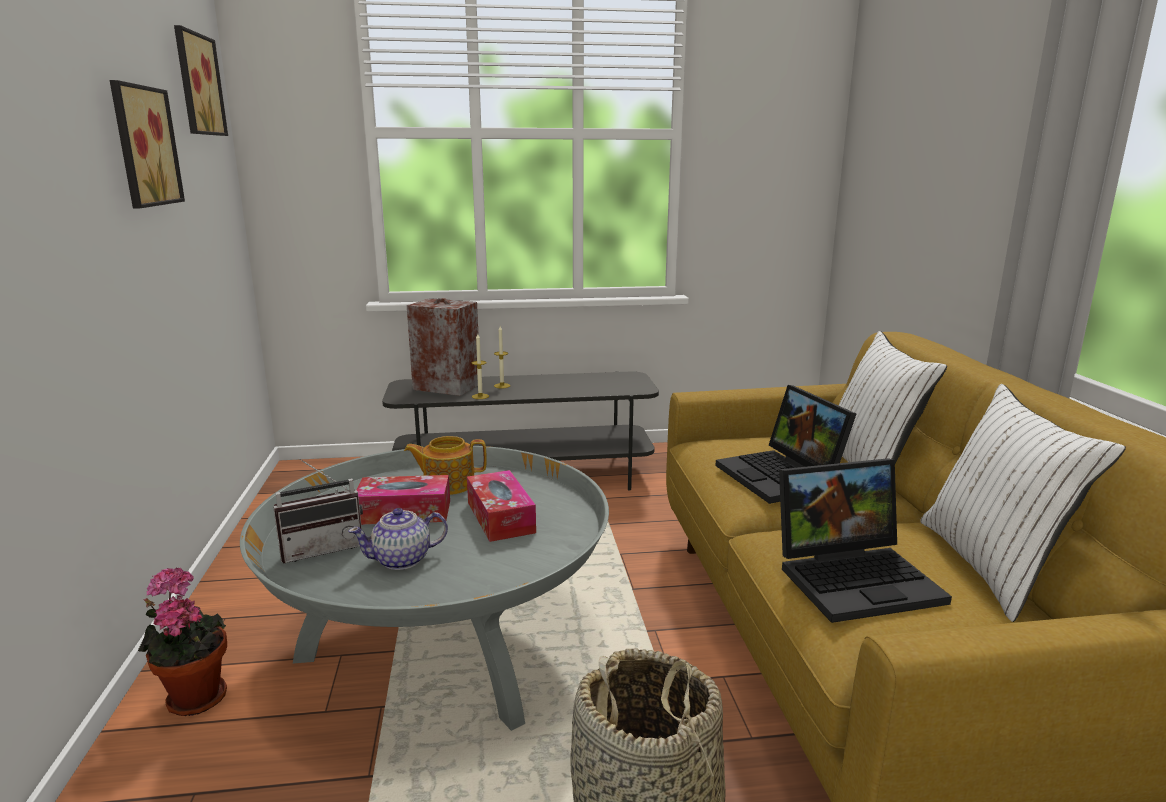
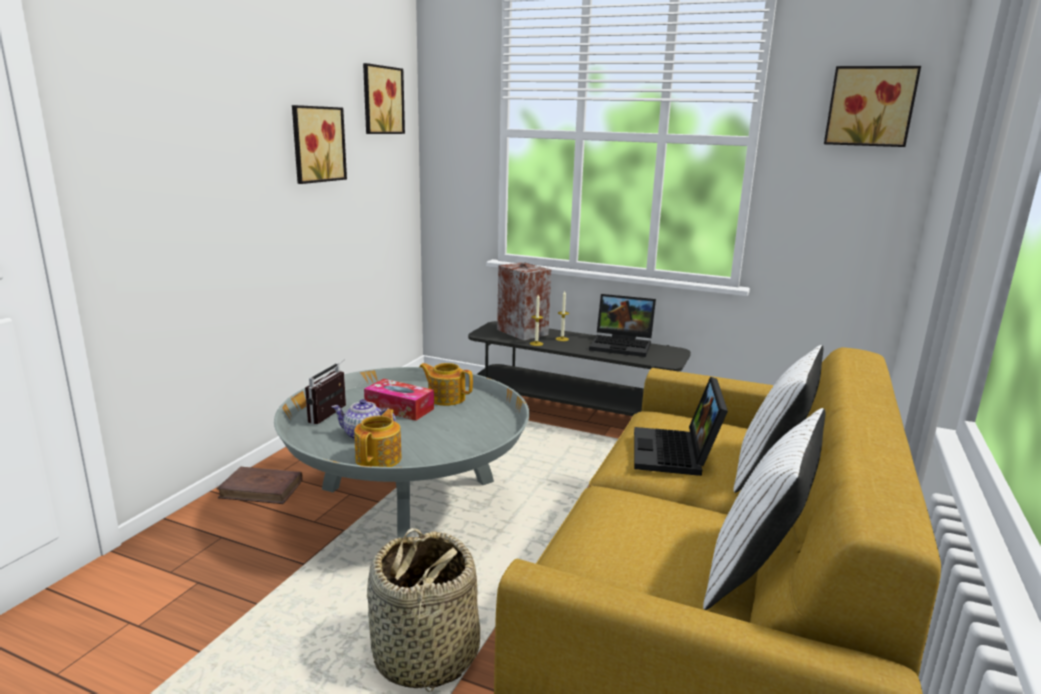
camera: 30 degrees right, 0 degrees up
(194, 696) = (262, 489): potted plant -> brown book
(322, 548) = (332, 416): radio -> radio turned 105 degrees clockwise
(462, 583) = (379, 458): none -> teapot
(500, 517) = (451, 427): tissue box -> none
(784, 95) = (870, 106): none -> picture
(857, 577) = (621, 536): laptop -> laptop (623, 345)

